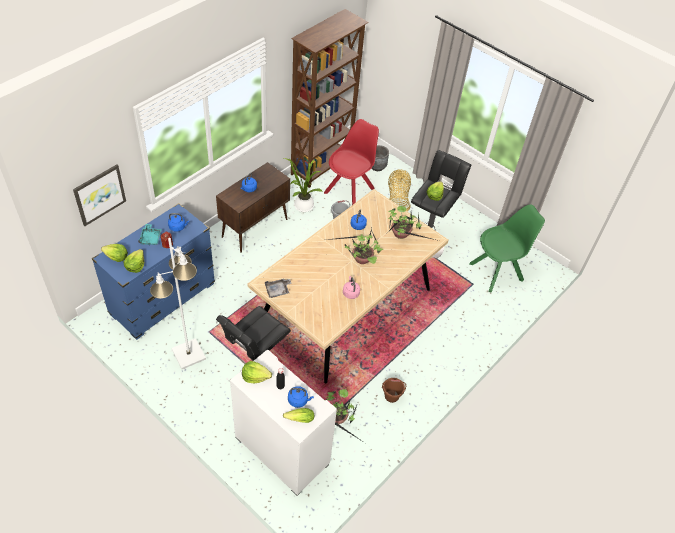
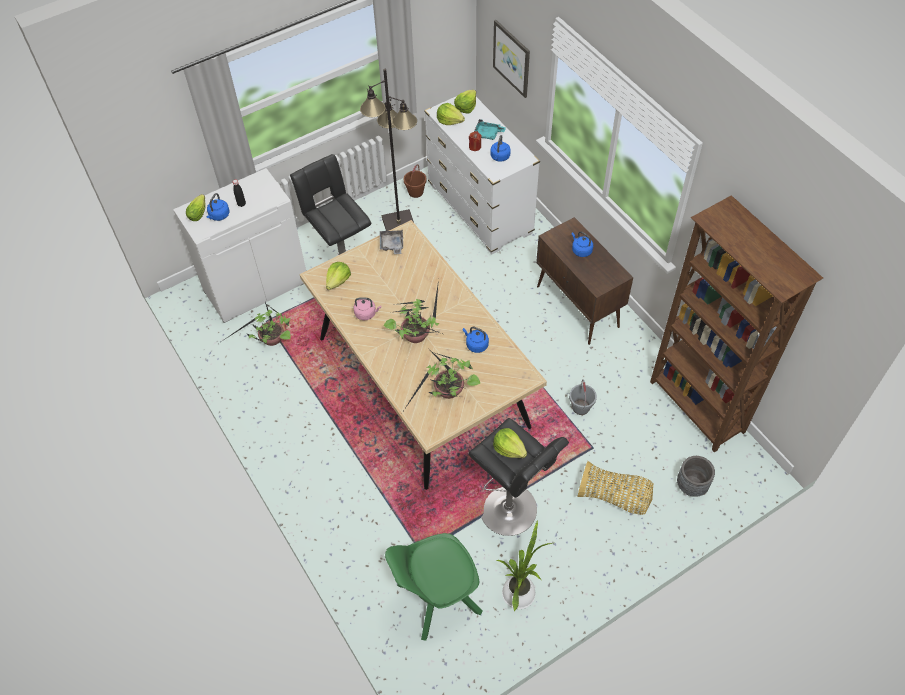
camera: 110 degrees right, 5 degrees up
(163, 299) = (480, 209): blue dresser -> white dresser
(188, 355) = (398, 224): white floor lamp -> black floor lamp
(255, 376) = (261, 187): lettuce -> lettuce (338, 281)
(302, 205) = (614, 367): potted plant -> potted plant (520, 591)
(350, 190) = (640, 435): red chair -> none
(391, 396) = (280, 400): brown bucket -> brown bucket (415, 192)
(497, 271) = (436, 599): green chair -> green chair turned 75 degrees clockwise

